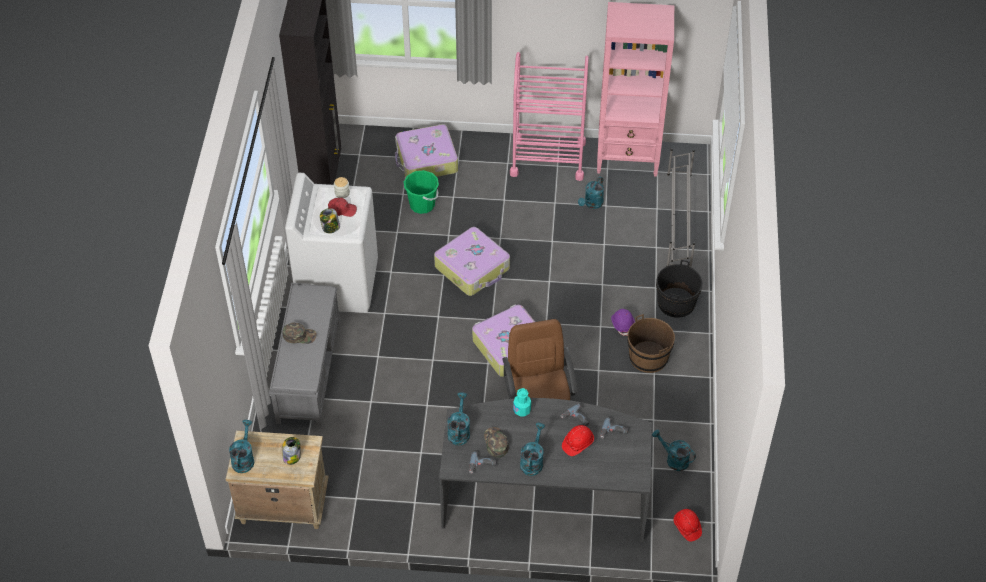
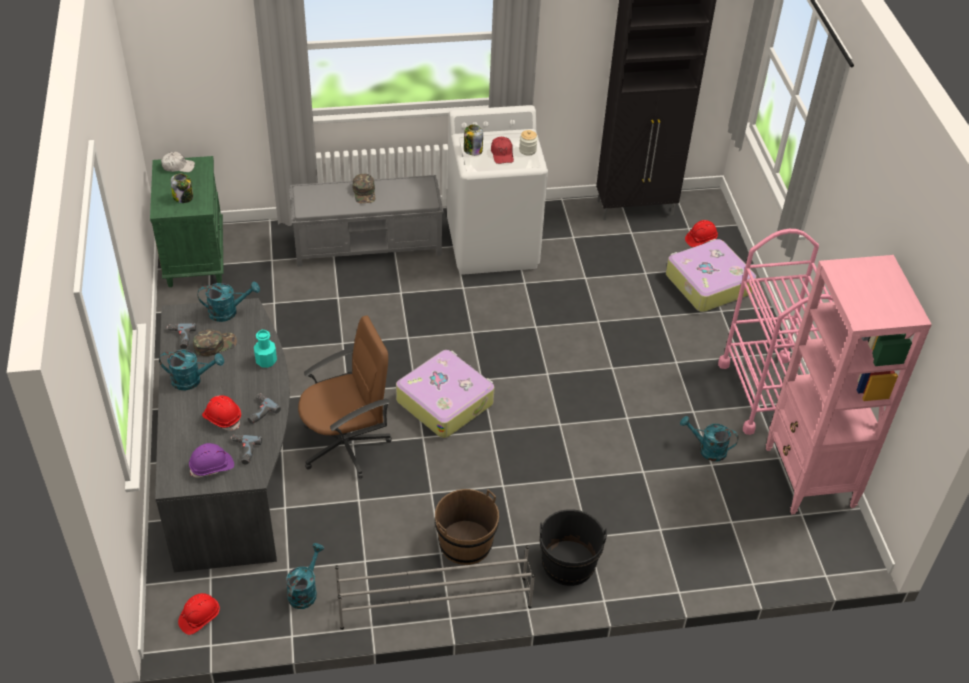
camera: 75 degrees right, 5 degrees down
(244, 458) = (178, 166): turquoise watering can -> white cap
(282, 505) = (194, 257): beige nightstand -> green nightstand
(375, 151) = (700, 239): none -> red hard hat
(422, 205) = (635, 291): green bucket -> none
(473, 268) = (555, 350): suitcase -> none
(622, 324) = (513, 508): purple hard hat -> purple hard hat (212, 467)
(678, 220) = (720, 549): grey shoe rack -> grey shoe rack (433, 602)

